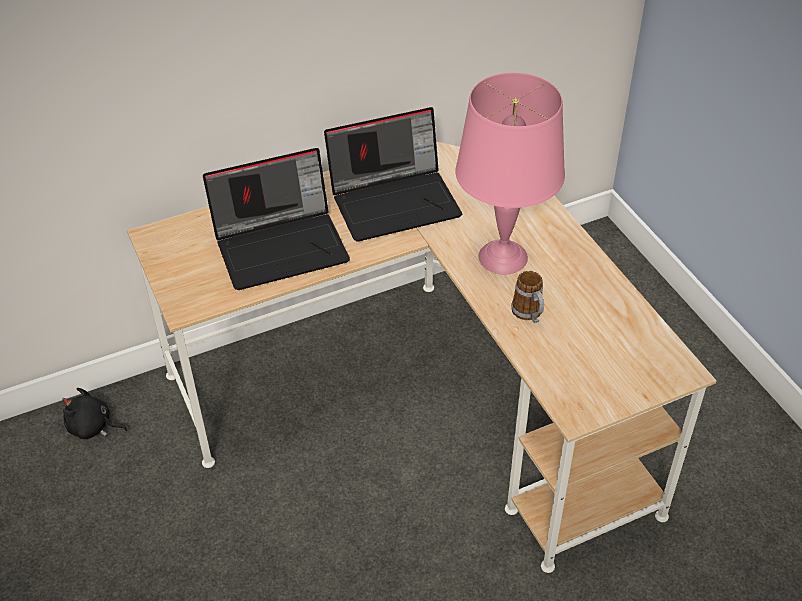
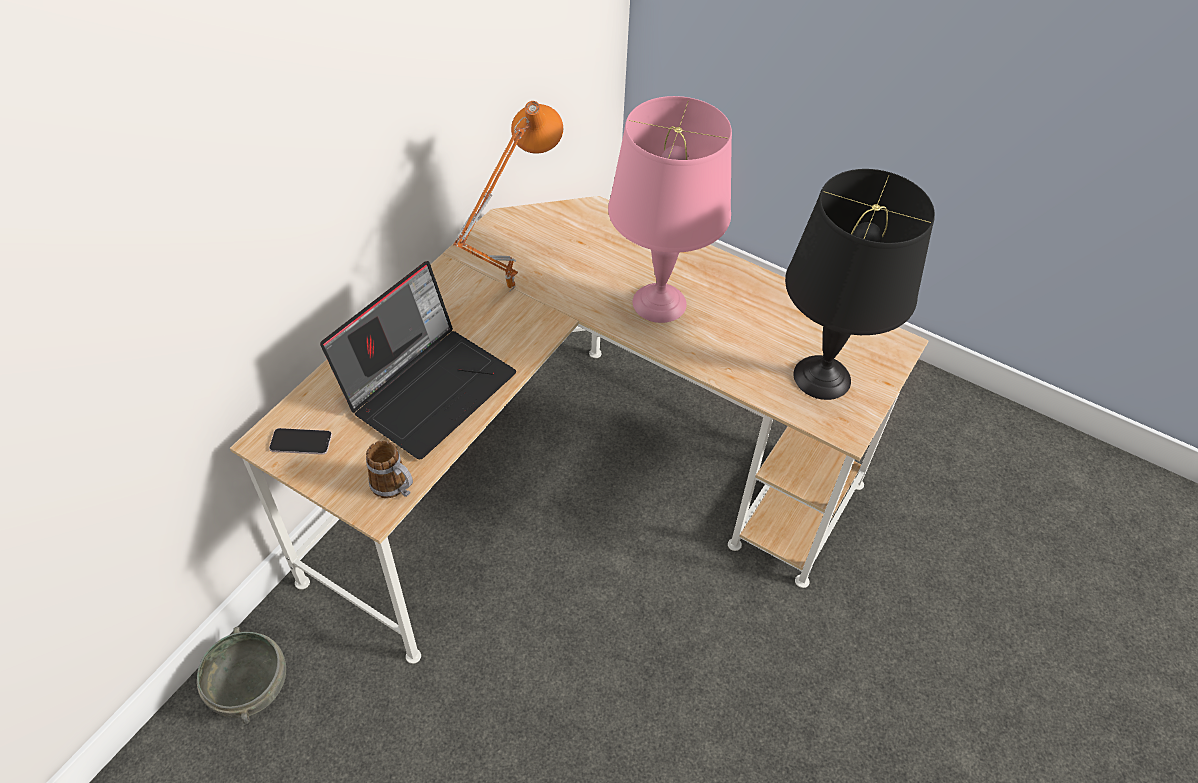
camera: 35 degrees left, 5 degrees up
(93, 427) = (251, 687): black plush toy -> grey bowl
(171, 245) = (301, 442): none -> phone
(395, 201) = (509, 287): laptop -> orange table lamp
(529, 314) = (729, 350): mug -> mug (395, 487)
(591, 366) = (822, 376): none -> black table lamp

